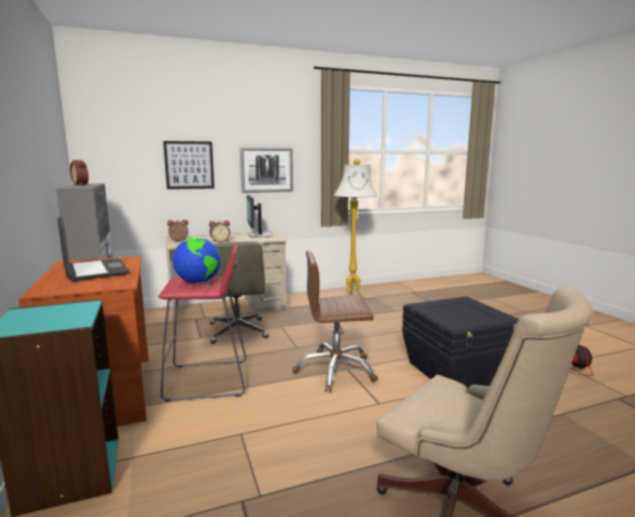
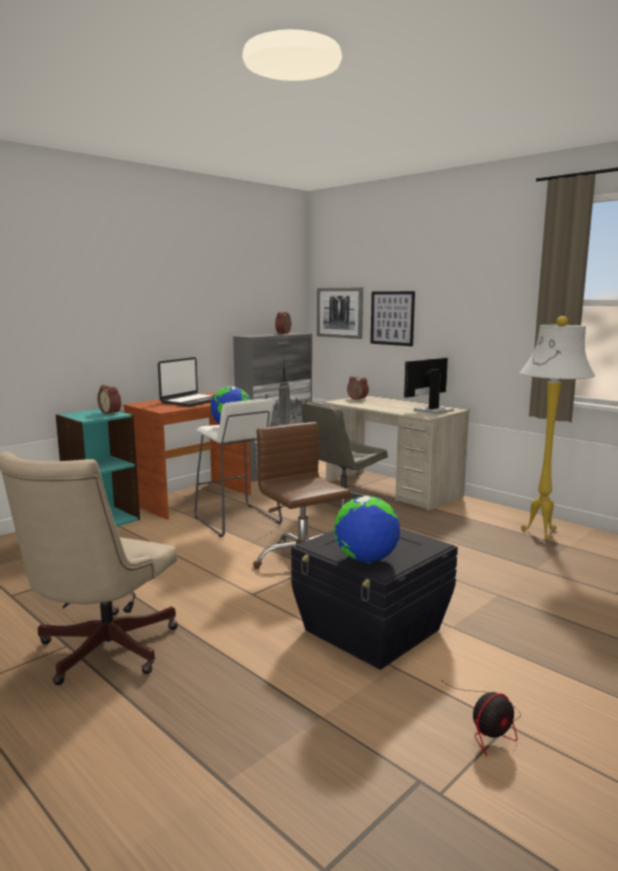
camera: 65 degrees right, 0 degrees up
(208, 380) = (236, 520): red stool -> white stool
(220, 241) = (376, 406): alarm clock -> alarm clock (111, 412)
(267, 170) = (472, 327): picture -> picture (339, 312)
(487, 318) = (366, 560): none -> globe

